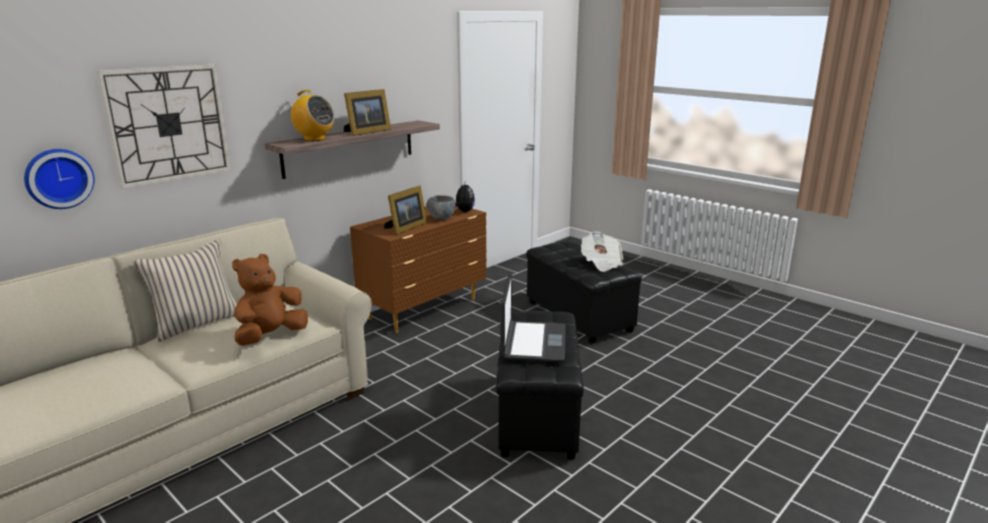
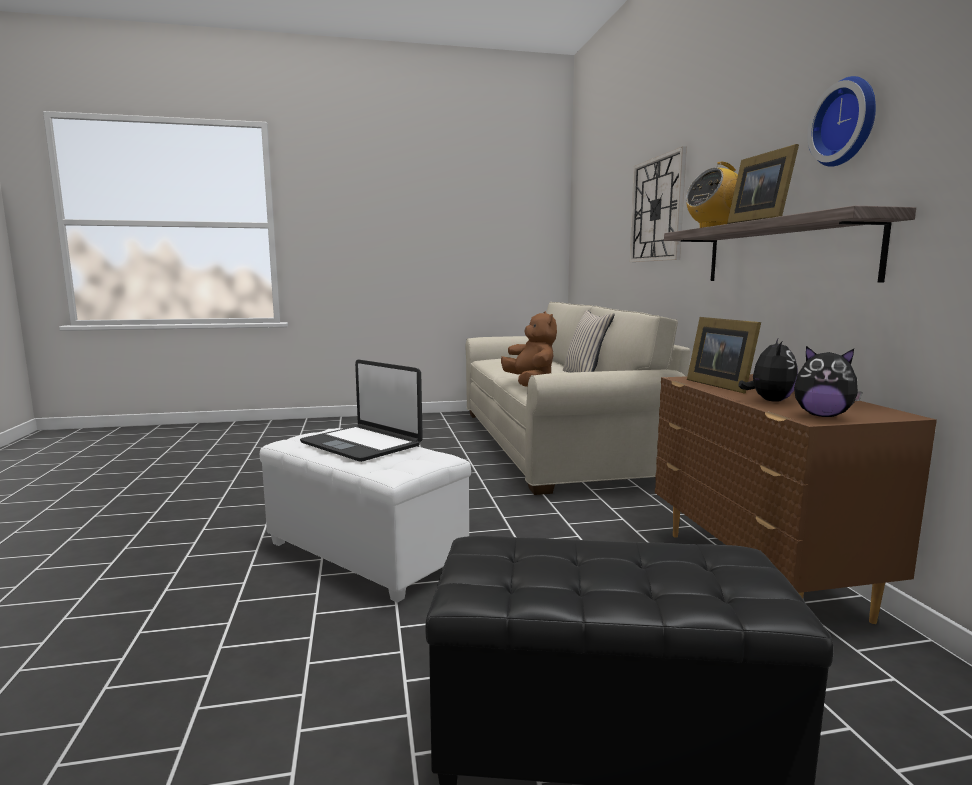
camera: 125 degrees right, 10 degrees down
(58, 178) = (617, 248): wall clock -> wall clock (847, 123)
(441, 218) = (769, 401): grey bowl -> plush toy
(536, 414) = (366, 554): black ottoman -> white ottoman
(601, 263) = (548, 577): newspaper -> none

